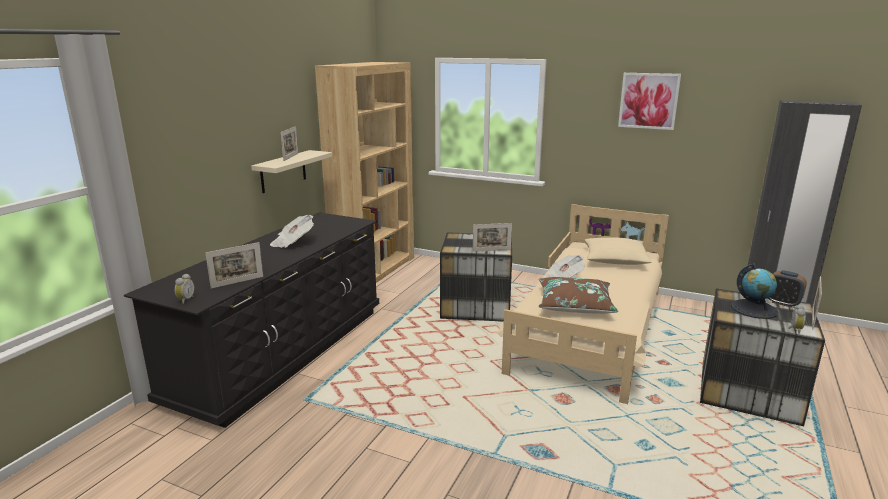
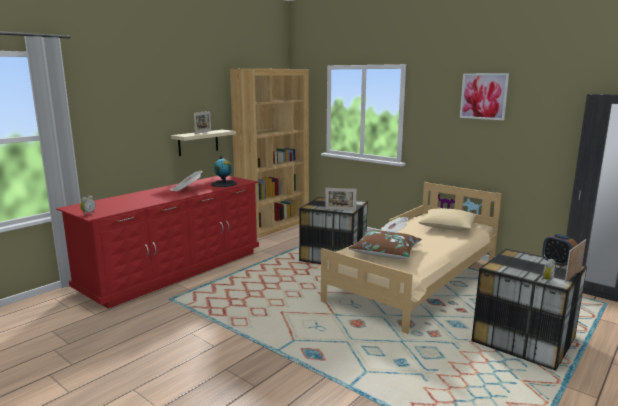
camera: 15 degrees right, 5 degrees down
(237, 282) = (129, 207): picture frame -> none
(283, 353) = (174, 270): black dresser -> red dresser
(754, 309) = (524, 264): globe -> globe (224, 184)

